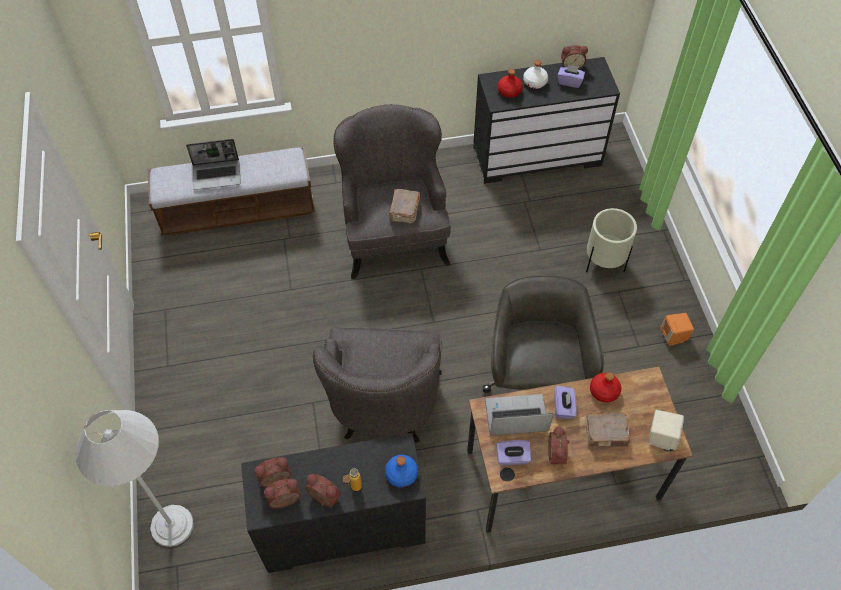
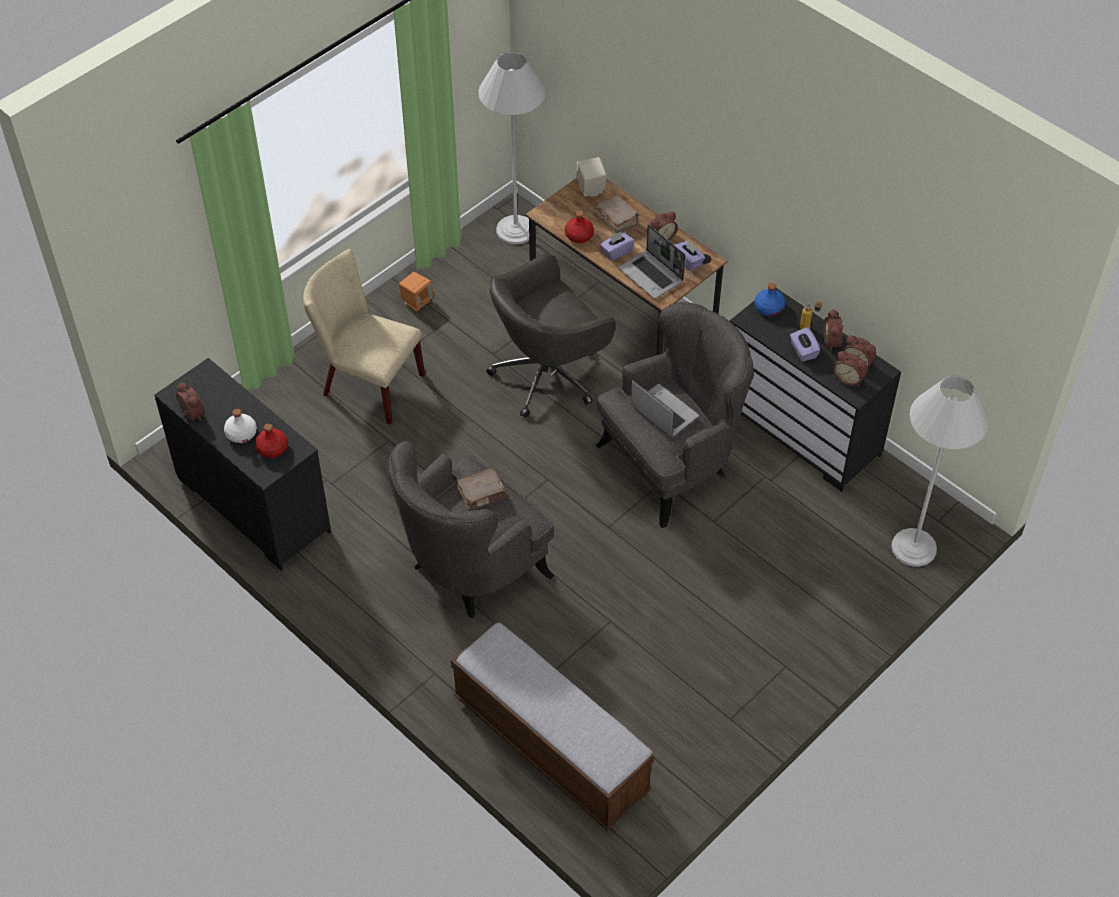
camera: 125 degrees left, 5 degrees down
(217, 175) = (563, 709): laptop -> laptop (663, 412)
(569, 82) = (219, 405): purple tissue box -> purple tissue box (803, 351)
(604, 263) = (367, 384): beige planter -> beige chair
(721, 455) = (515, 230): none -> white floor lamp

